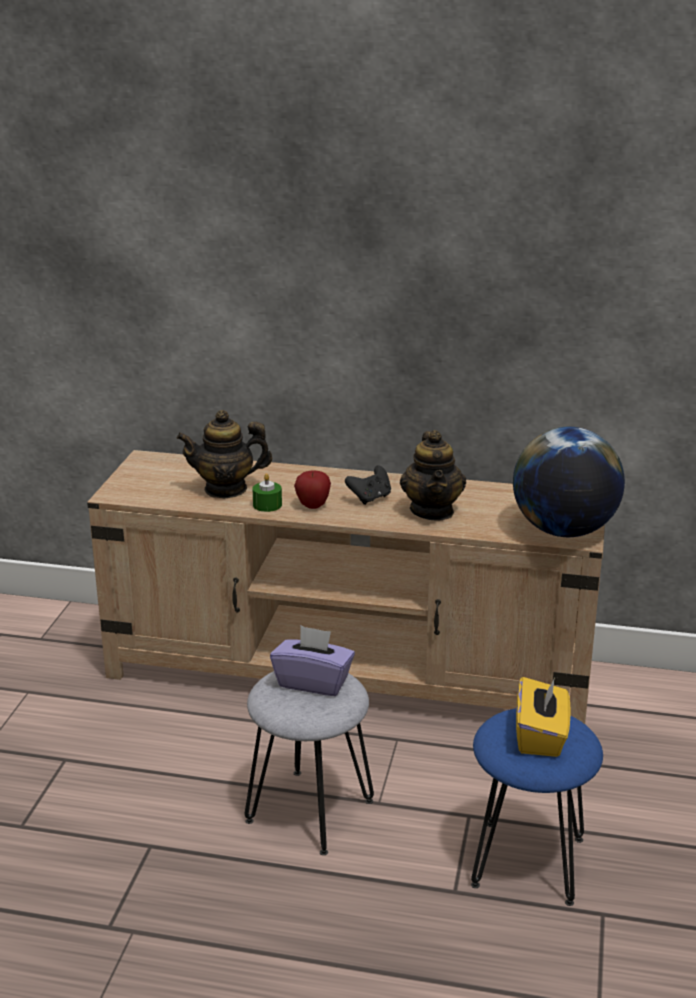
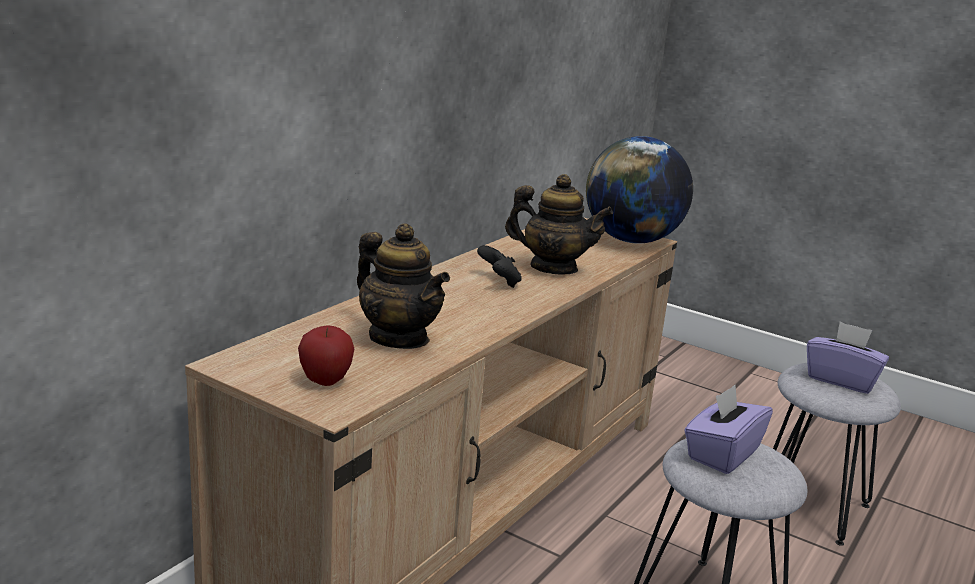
camera: 70 degrees left, 5 degrees down
(226, 489) = (399, 338): teapot -> teapot turned 60 degrees counterclockwise
(267, 505) = (469, 328): green candle -> none
(313, 506) = (493, 308): apple -> apple (325, 381)
(529, 862) = (811, 506): blue stool -> grey stool
(541, 736) = (841, 380): yellow tissue box -> purple tissue box

